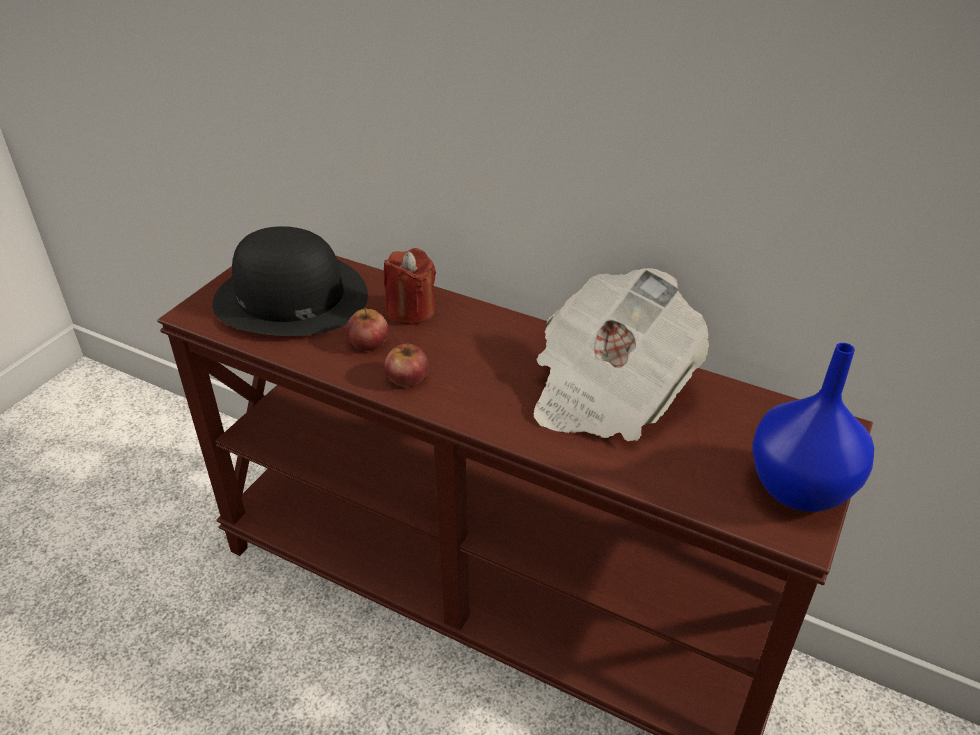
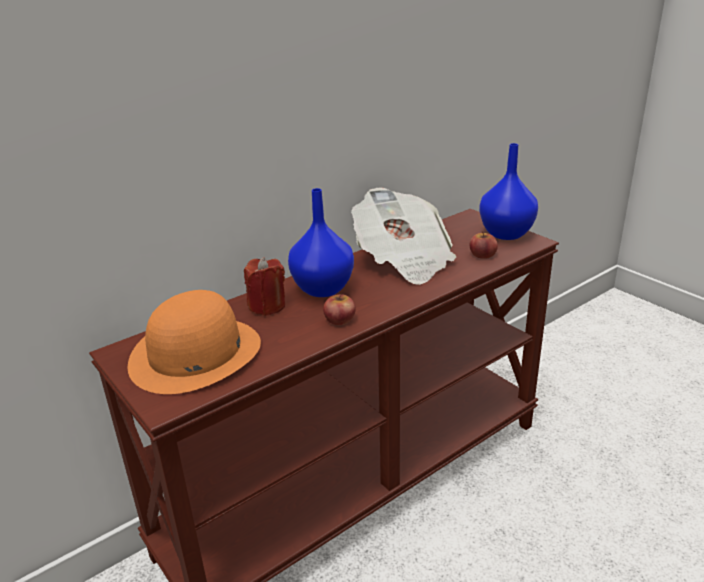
camera: 65 degrees left, 10 degrees down
(290, 298) = (195, 354): black hat -> orange hat
(368, 342) = (287, 328): apple -> apple (482, 254)
(475, 341) = (322, 289): none -> blue vase

